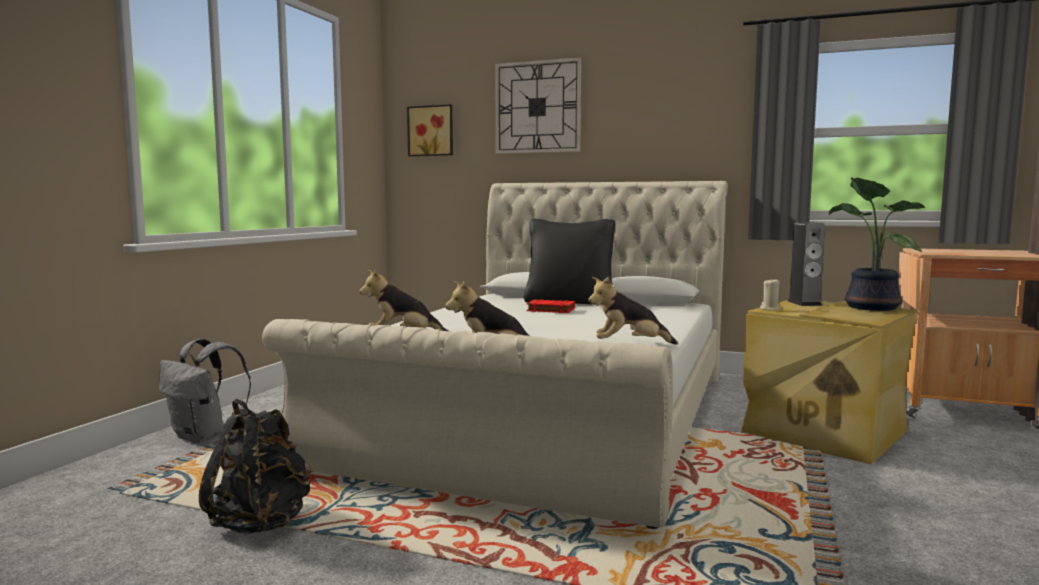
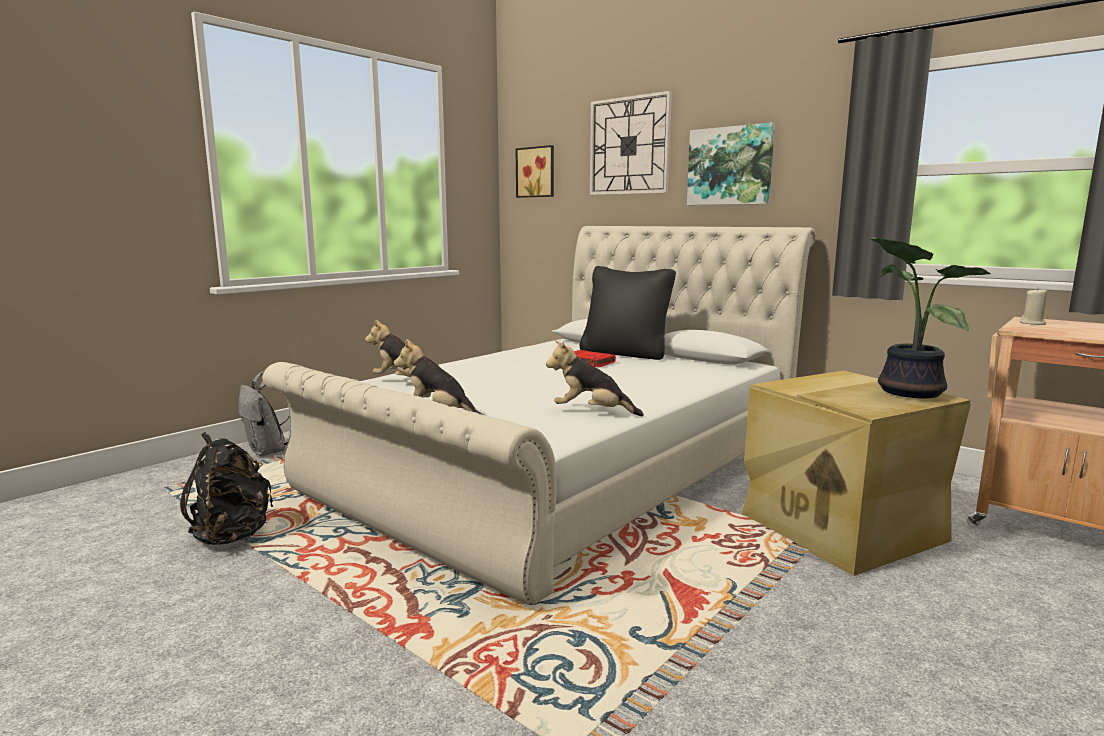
camera: 20 degrees right, 5 degrees up
(642, 127) = (730, 166): none -> picture
(770, 309) = (782, 384): beige candle -> beige candle (1032, 323)
(804, 303) = (841, 378): speaker -> none

